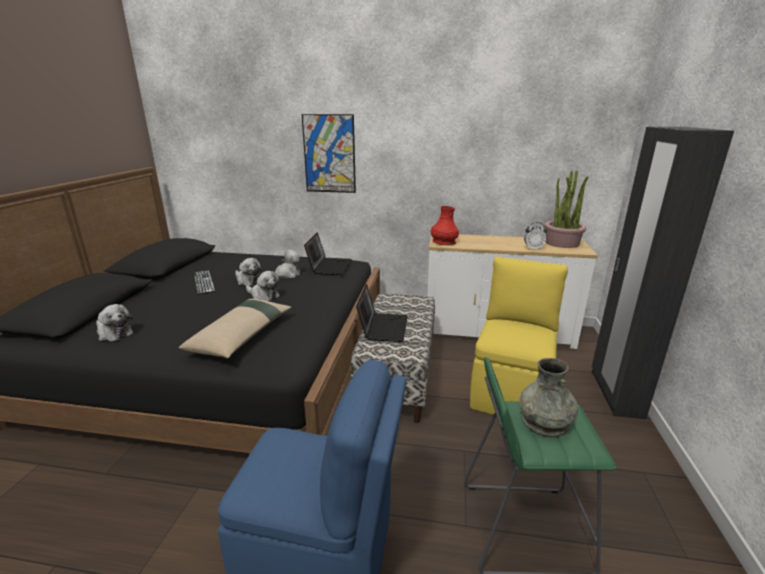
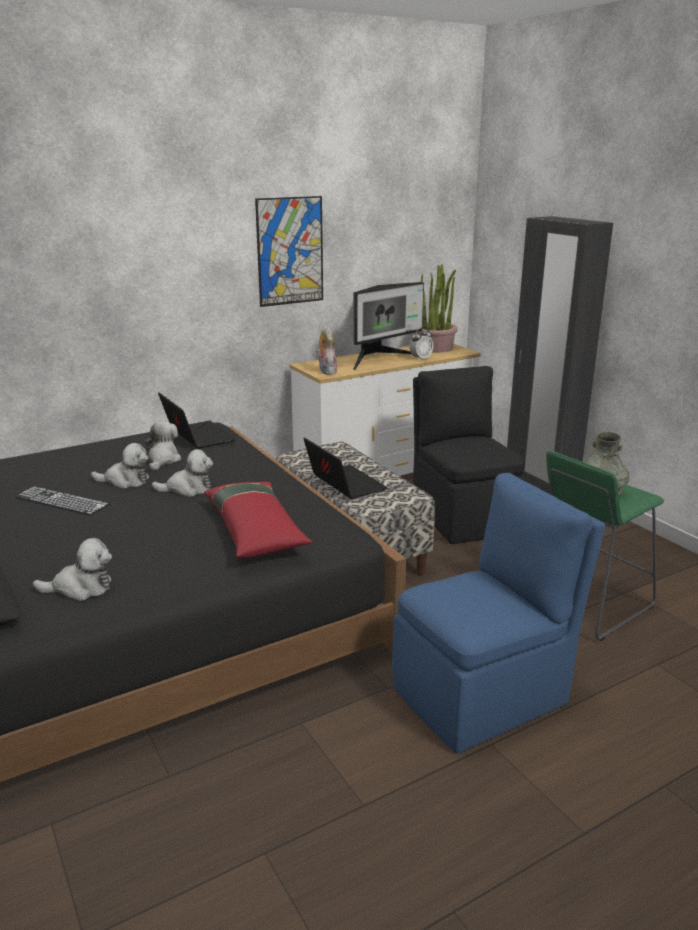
camera: 40 degrees left, 0 degrees up
(242, 335) = (255, 529): beige pillow -> red pillow
(329, 154) = (140, 273): picture -> picture (290, 251)
(444, 242) = (326, 371): red vase -> plush toy
(500, 242) = (380, 359): none -> monitor
(511, 390) = (463, 516): yellow chair -> black chair

